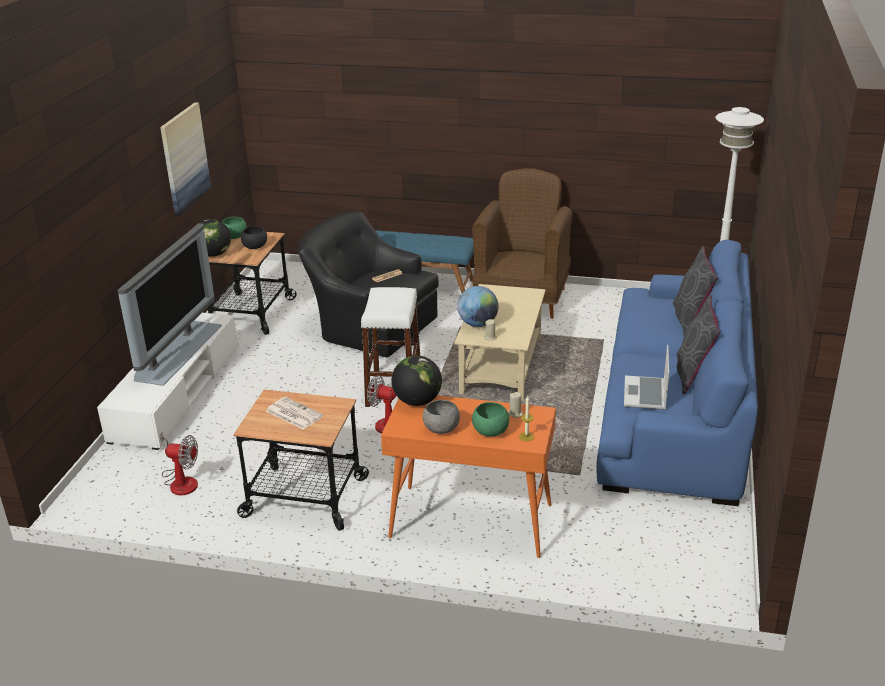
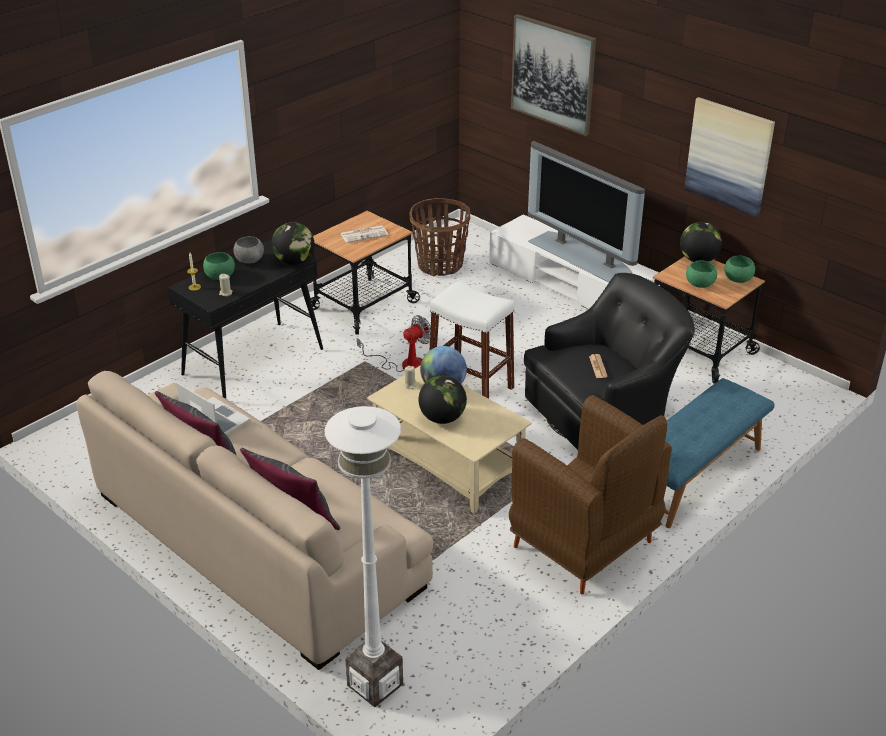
camera: 120 degrees right, 5 degrees up
(73, 221) = (553, 74): none -> picture
(181, 481) = (440, 265): fan -> basket
(255, 247) = (699, 284): black bowl -> green bowl
(470, 521) = (253, 361): orange console table -> black console table
(515, 312) = (442, 418): none -> globe
(673, 409) = (257, 539): blue sofa -> beige sofa

